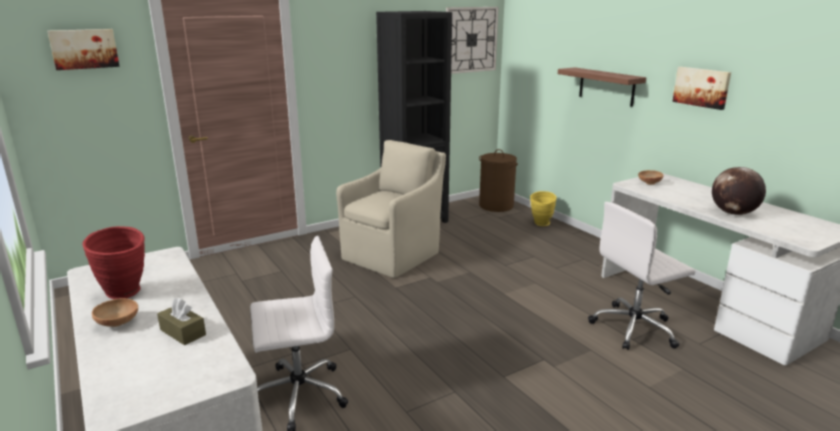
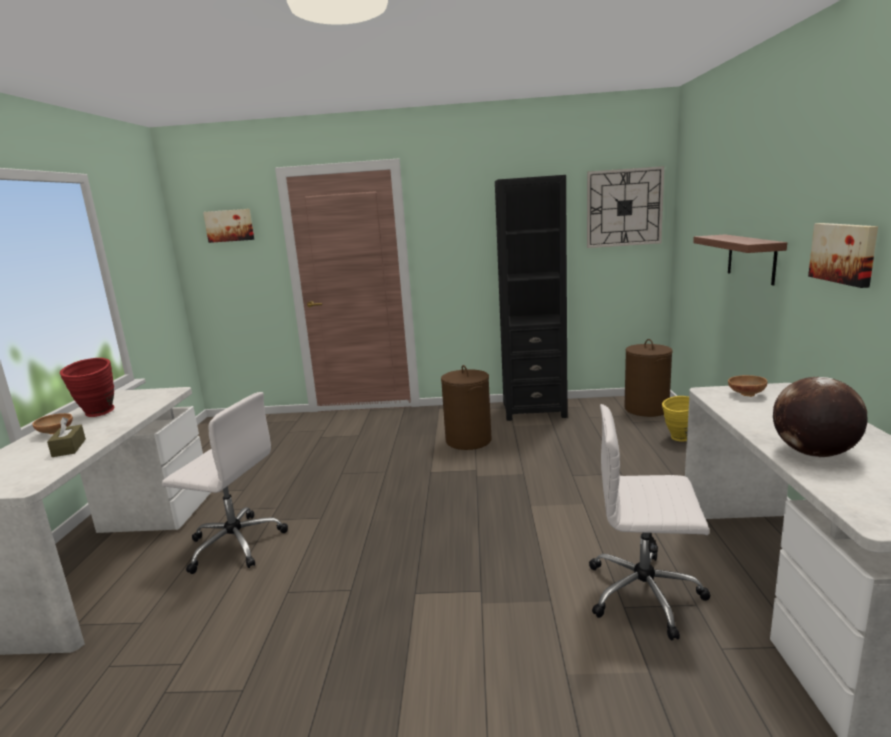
camera: 35 degrees right, 5 degrees down
(393, 255) = (468, 440): beige armchair -> brown laundry basket

